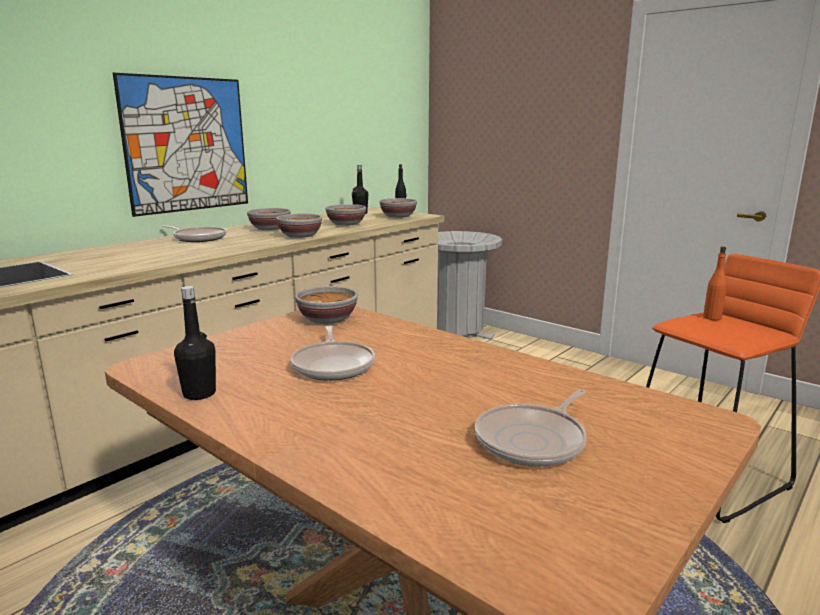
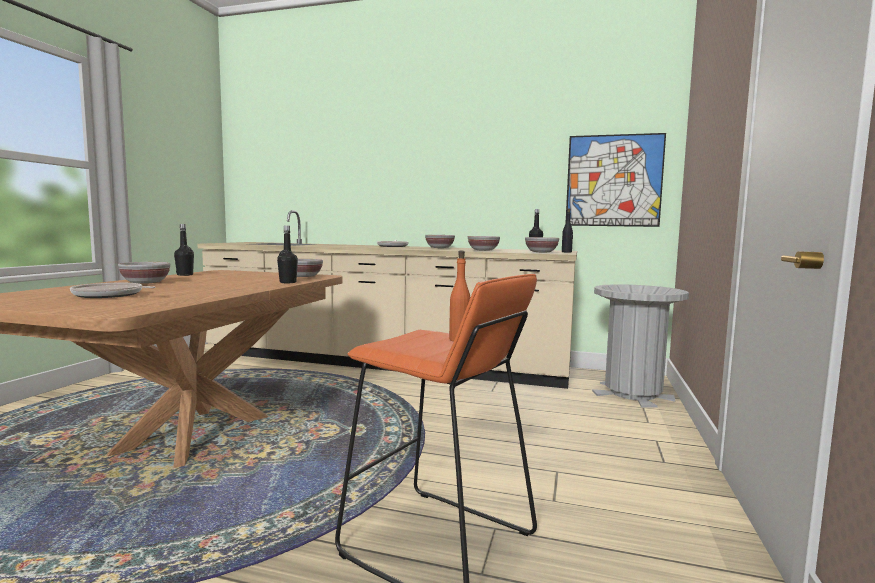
camera: 65 degrees right, 10 degrees down
(187, 145) = (418, 192): picture -> picture (613, 181)
(300, 236) = (425, 249): bowl -> bowl (145, 283)
(333, 365) = (224, 280): frying pan -> none
(408, 331) = (288, 282): none -> black bottle

